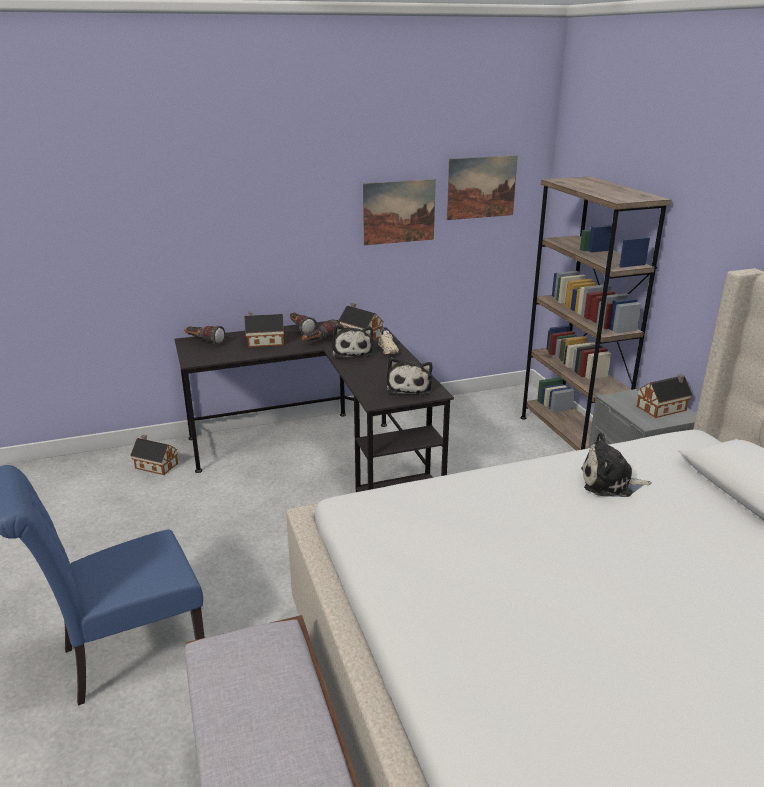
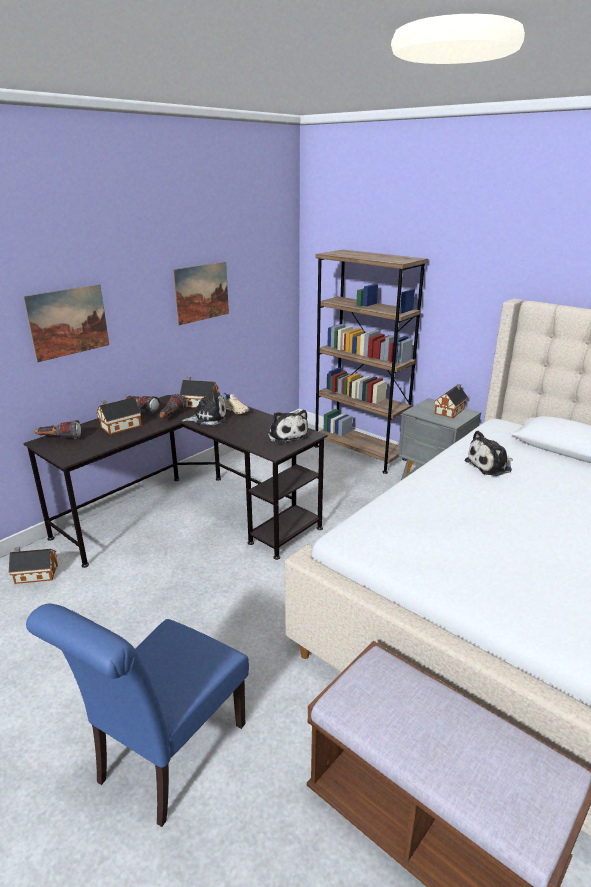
camera: 30 degrees left, 0 degrees up
(352, 351) = (208, 418): plush toy -> plush toy turned 60 degrees counterclockwise
(481, 187) = (256, 266): picture -> picture (68, 322)

